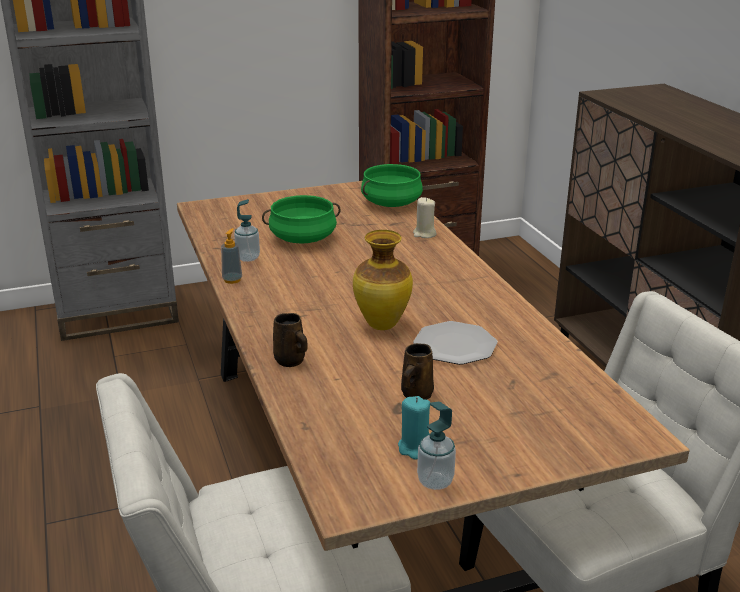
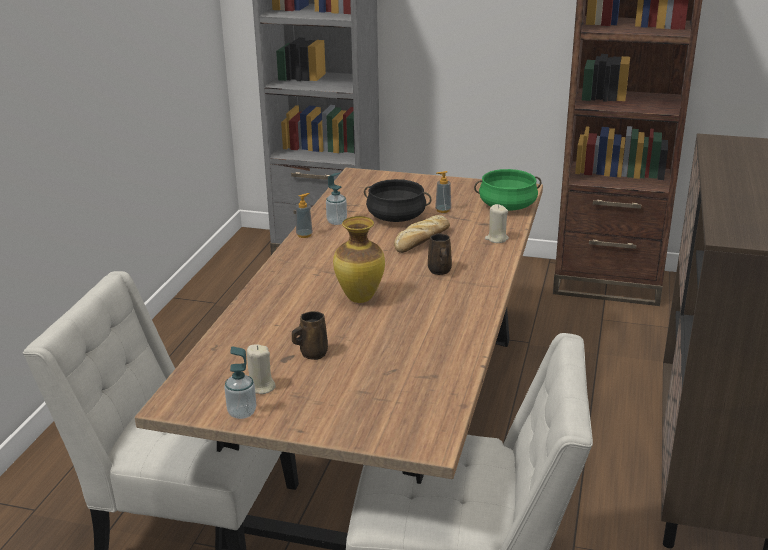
camera: 35 degrees right, 0 degrees up
(291, 361) = (264, 303): brown mug -> brown mug (439, 271)
(303, 238) = (396, 217): green cooking pot -> black cooking pot
(338, 220) = (443, 210): none -> soap dispenser
(359, 253) = (421, 240): none -> bread
(415, 448) = (260, 387): turquoise candle -> beige candle
(455, 345) = (391, 330): plate -> none

